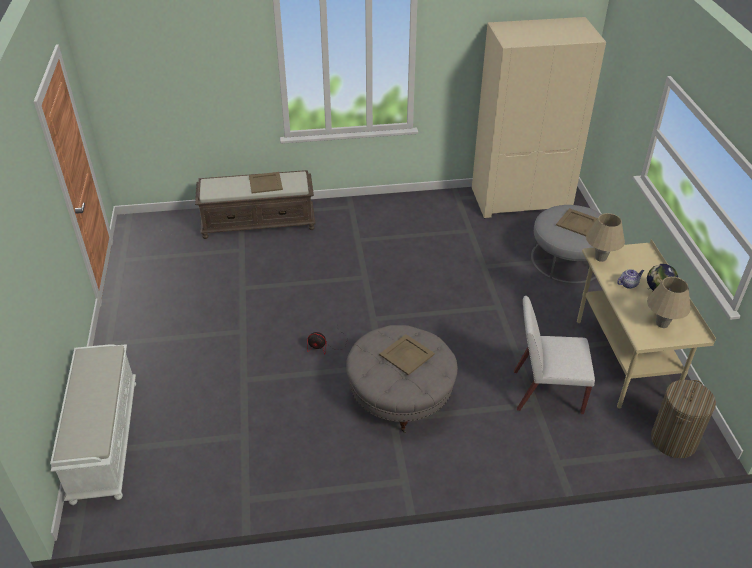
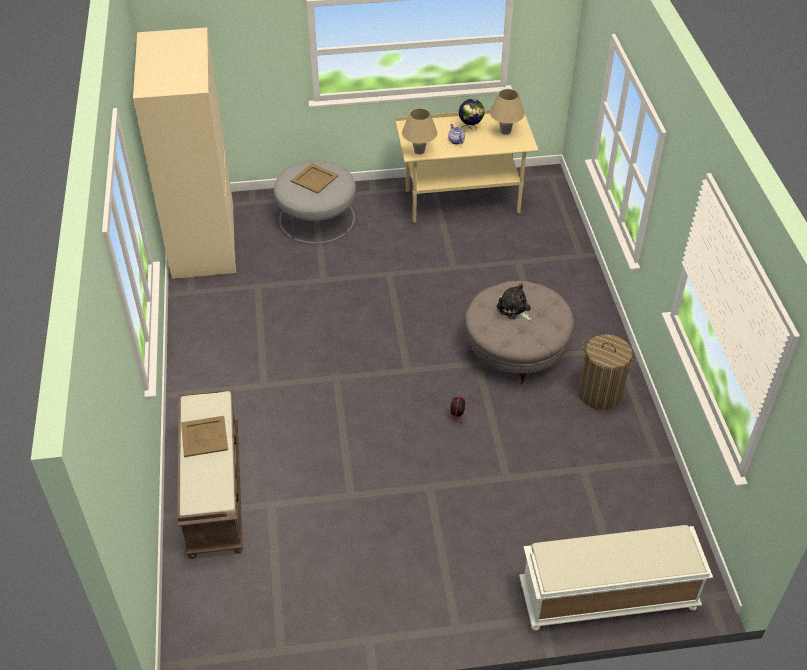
camera: 90 degrees left, 5 degrees up
(406, 354) = (514, 309): beige tray -> plush toy
(546, 392) = (503, 253): white chair -> none
(673, 440) = (548, 190): laundry basket -> laundry basket (600, 394)

